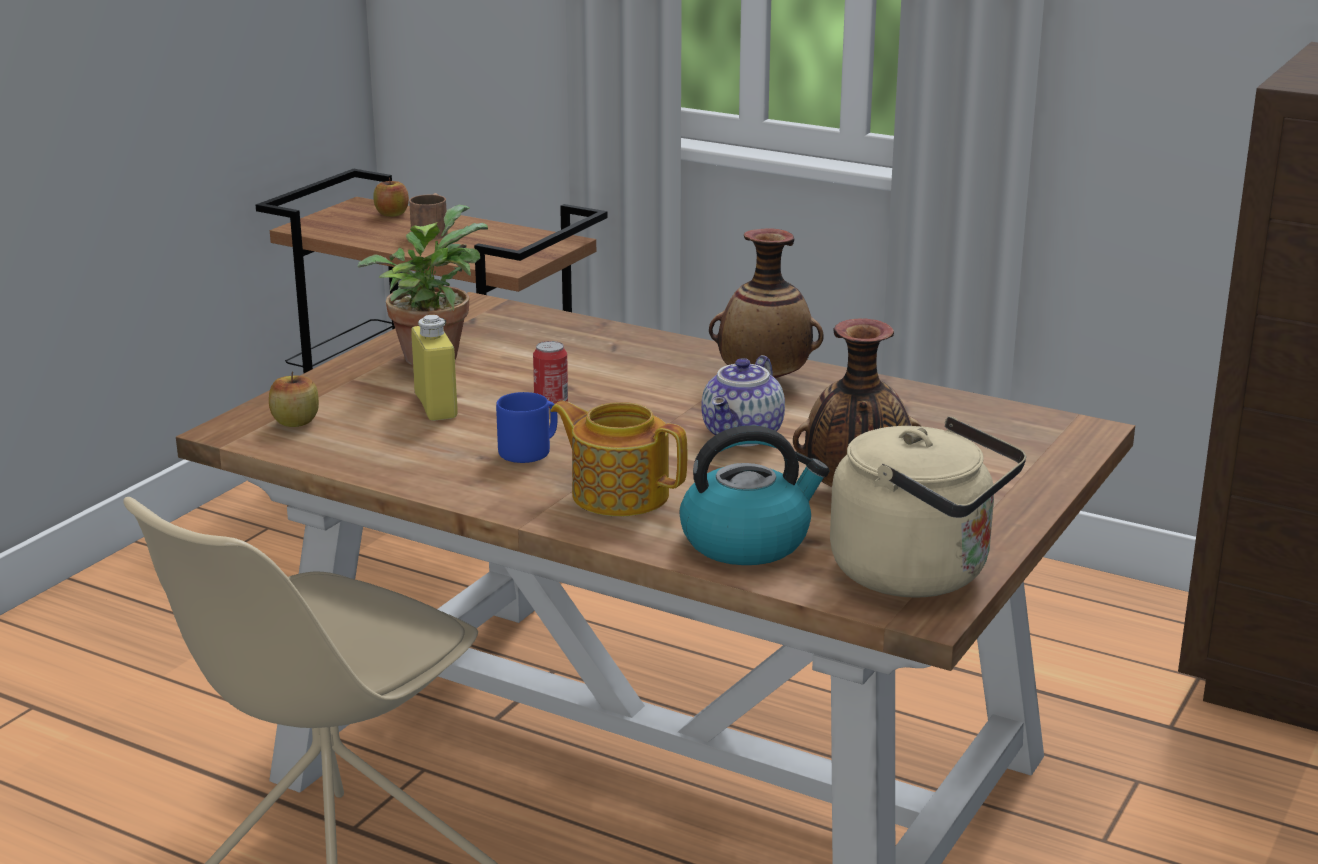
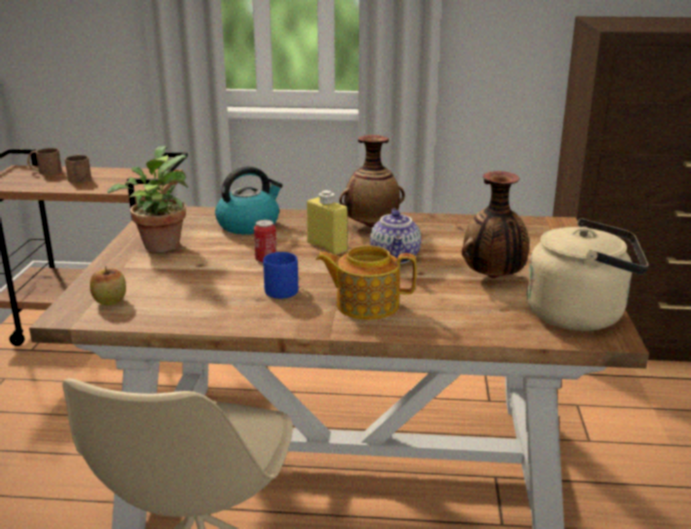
camera: 25 degrees left, 0 degrees up
(392, 214) = (45, 171): apple -> brown mug
(436, 406) = (195, 274): yellow bottle -> yellow bottle (327, 246)
(747, 541) = (470, 317): kettle -> kettle (249, 225)

